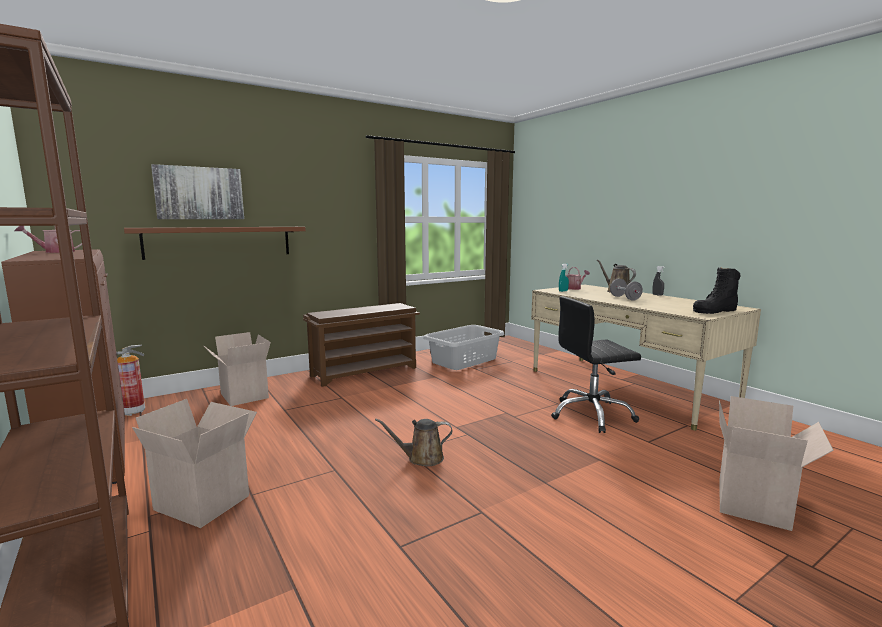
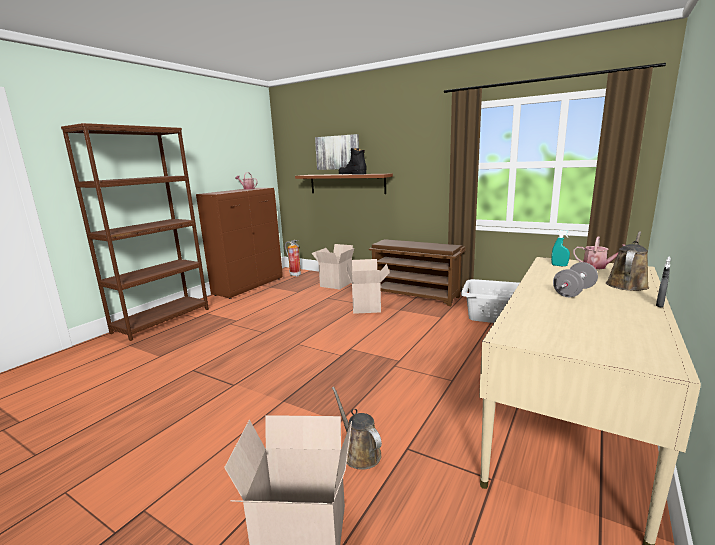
camera: 65 degrees right, 5 degrees up
(205, 501) = (220, 318): cardboard box -> cardboard box (367, 307)
(422, 458) = (292, 350): brown watering can -> brown watering can (359, 452)
(592, 415) = (444, 404): black office chair -> none
(715, 311) = (575, 344): black boot -> black boot (352, 174)

